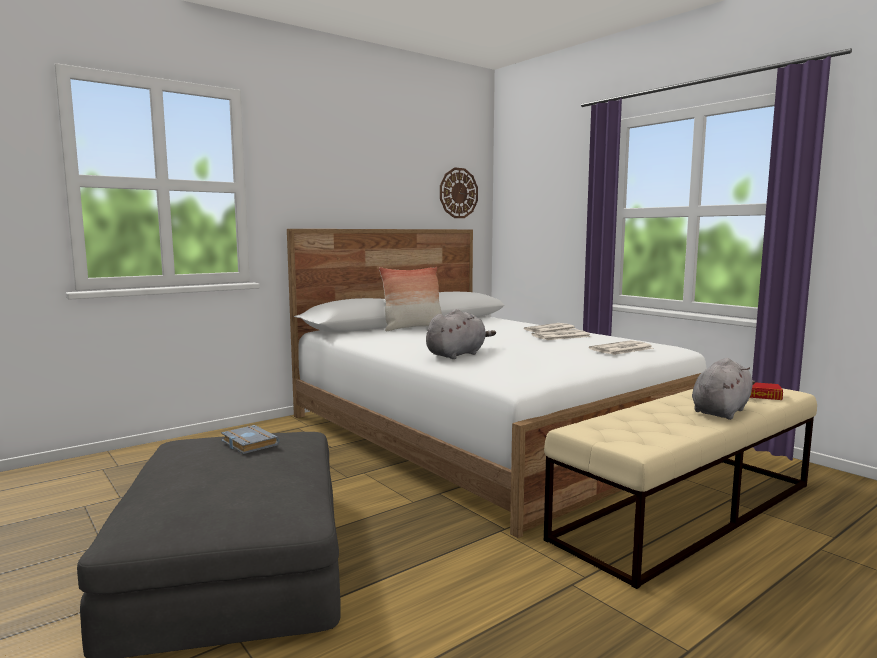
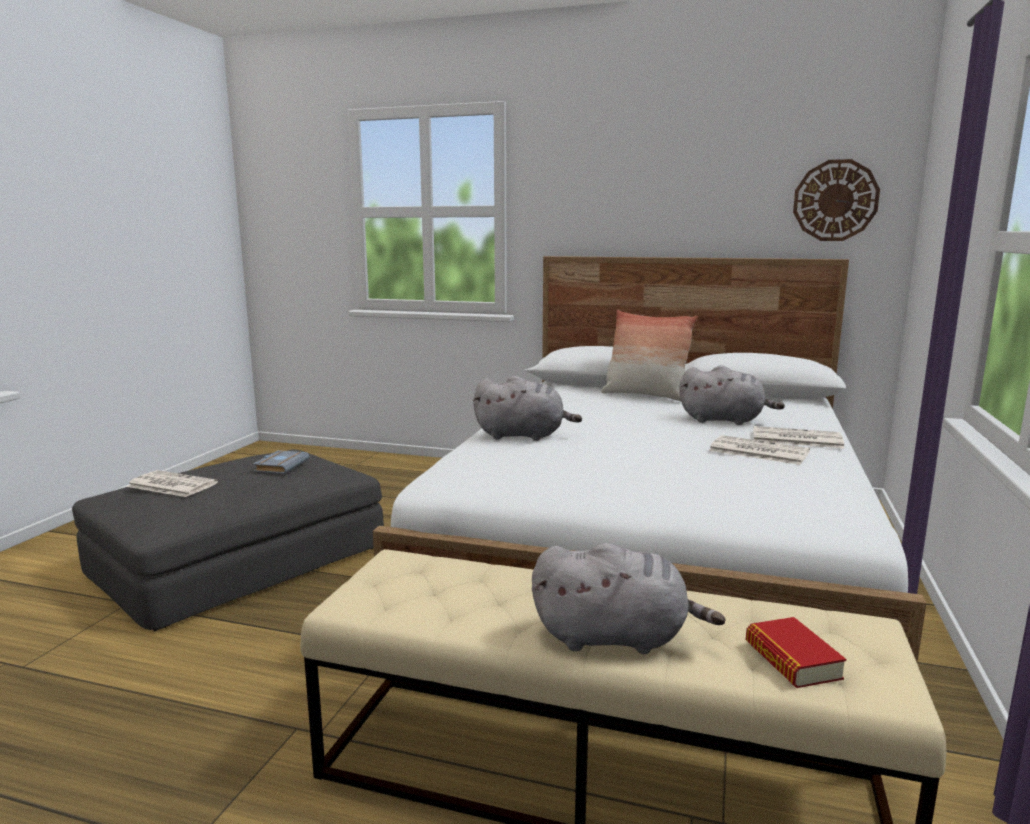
camera: 55 degrees right, 5 degrees up
(494, 330) = (725, 420): none -> grey plush toy
(621, 349) = (728, 492): newspaper -> newspaper (171, 485)

